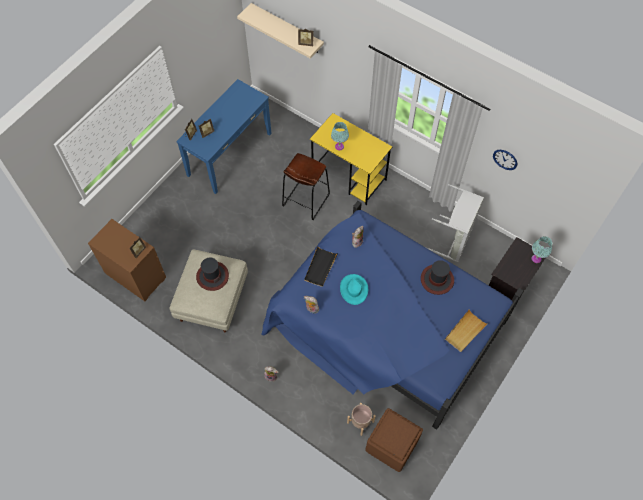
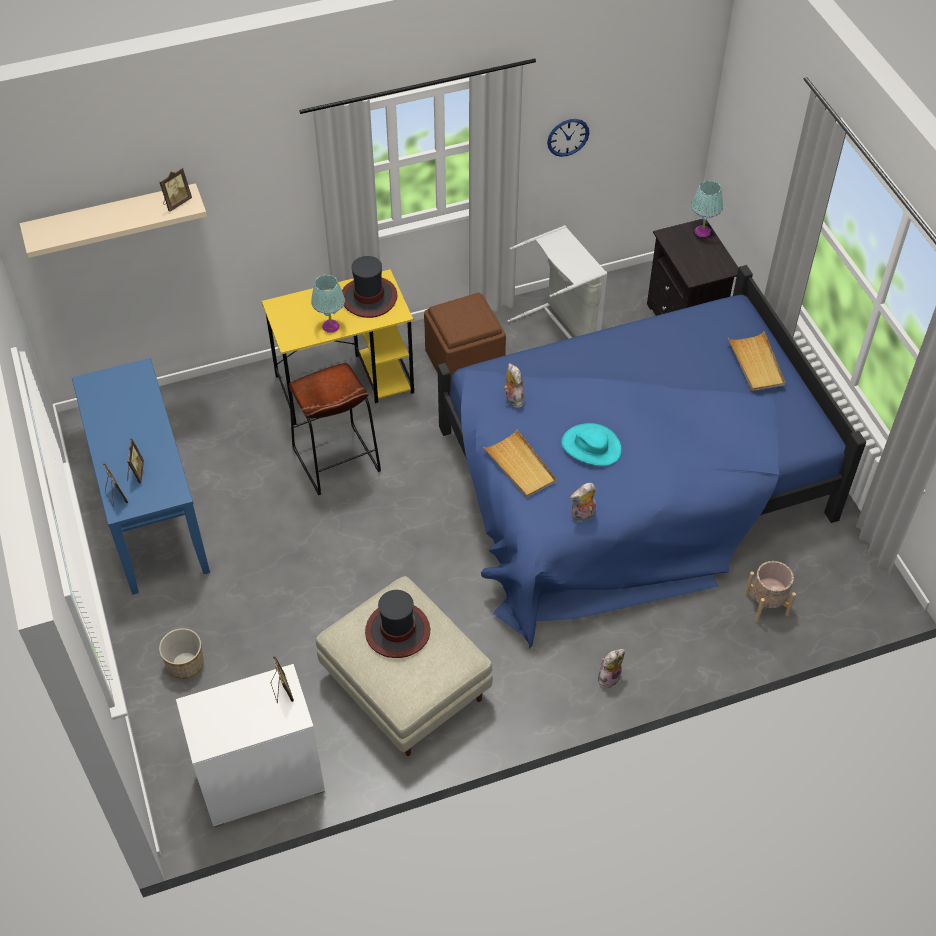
camera: 55 degrees left, 10 degrees down
(135, 275) = (260, 779): brown dresser -> white dresser
(168, 215) = (185, 664): none -> planter
(320, 267) = (520, 466): black tray -> beige tray
(391, 444) = (826, 586): brown ottoman -> brown ottoman (463, 361)
(437, 280) = (650, 348): hat -> hat (369, 297)

